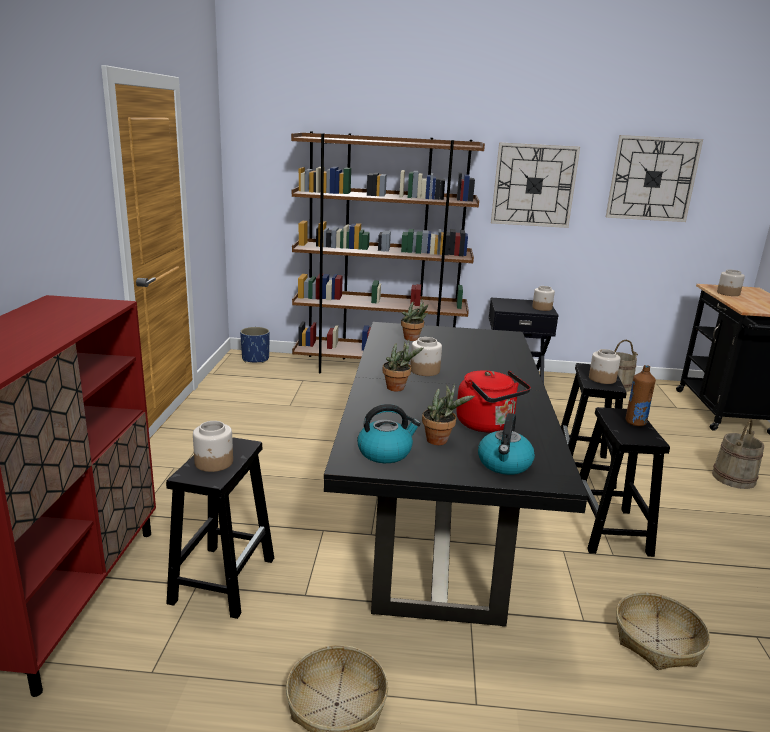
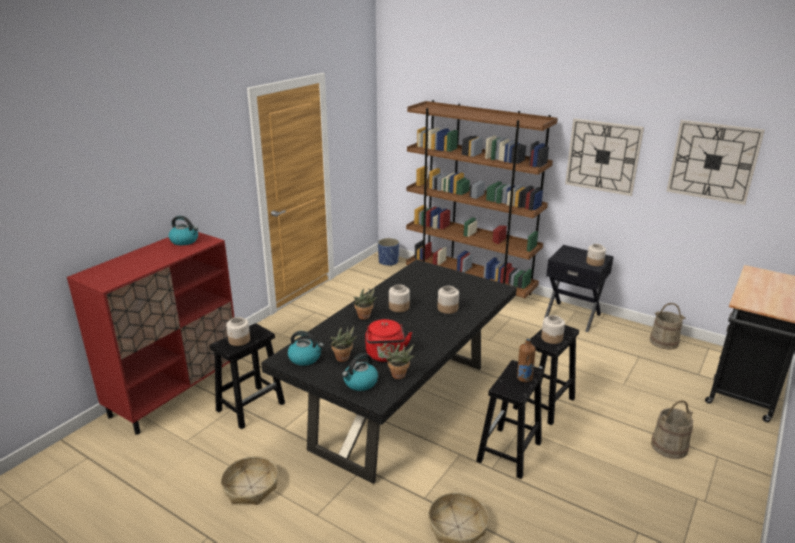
camera: 30 degrees right, 5 degrees up
(62, 308) = (185, 241): none -> kettle
(413, 339) = (424, 280): potted plant -> potted plant (399, 376)
(728, 293) = (757, 281): jar -> jar (447, 308)

